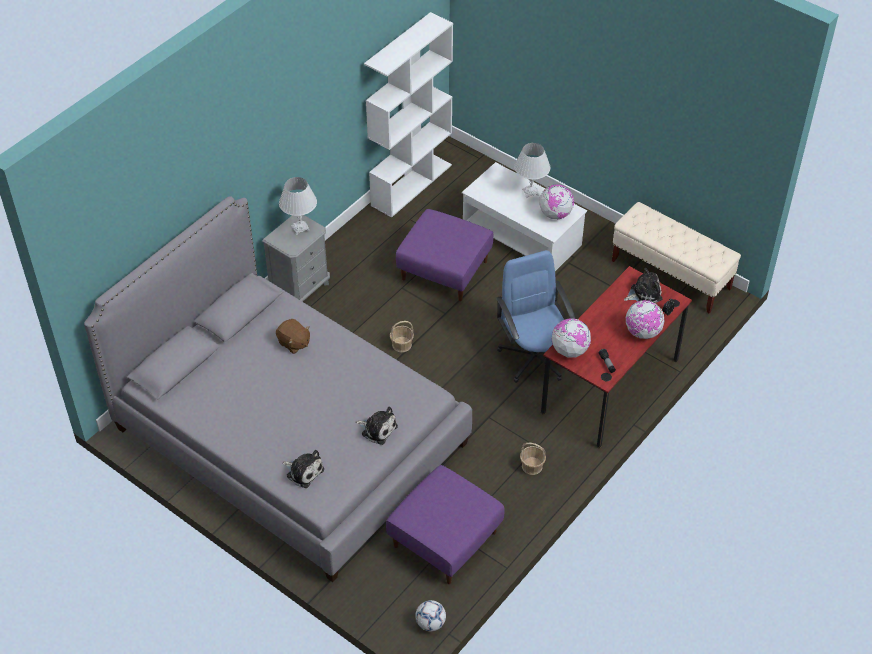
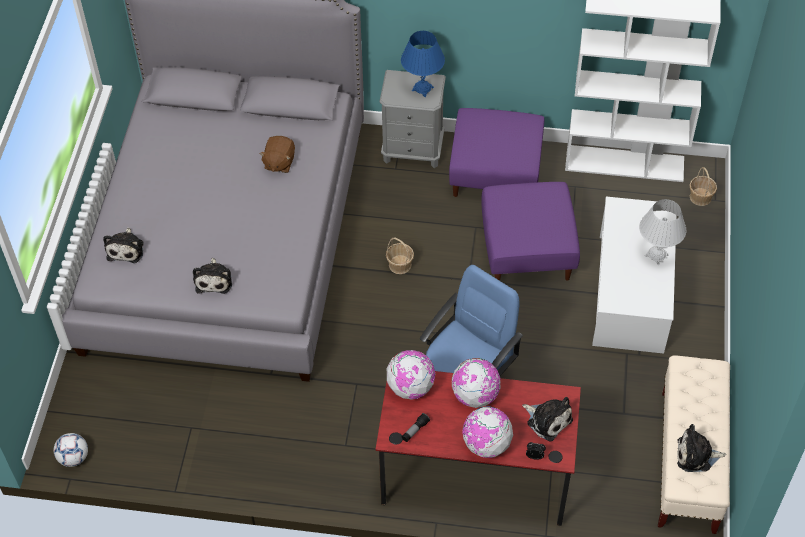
camera: 60 degrees right, 5 degrees up
(300, 228) = (422, 89): white table lamp -> blue table lamp
(444, 539) = (179, 420): purple ottoman -> purple ottoman (495, 172)
(532, 466) = (317, 453): basket -> basket (700, 197)
(555, 214) = (642, 293): globe -> globe (475, 395)
(698, 250) = (696, 455): none -> plush toy

